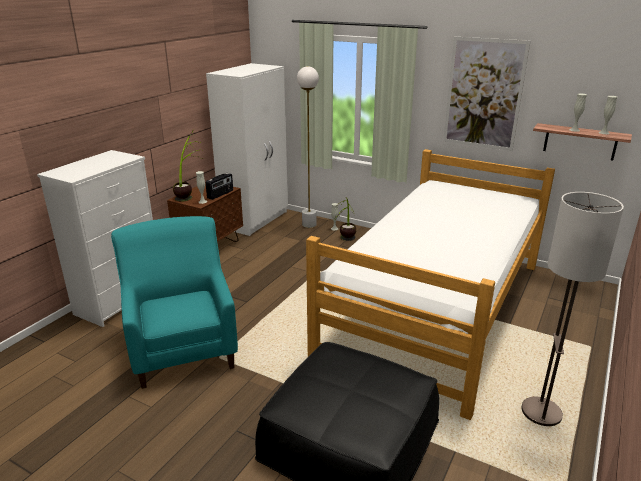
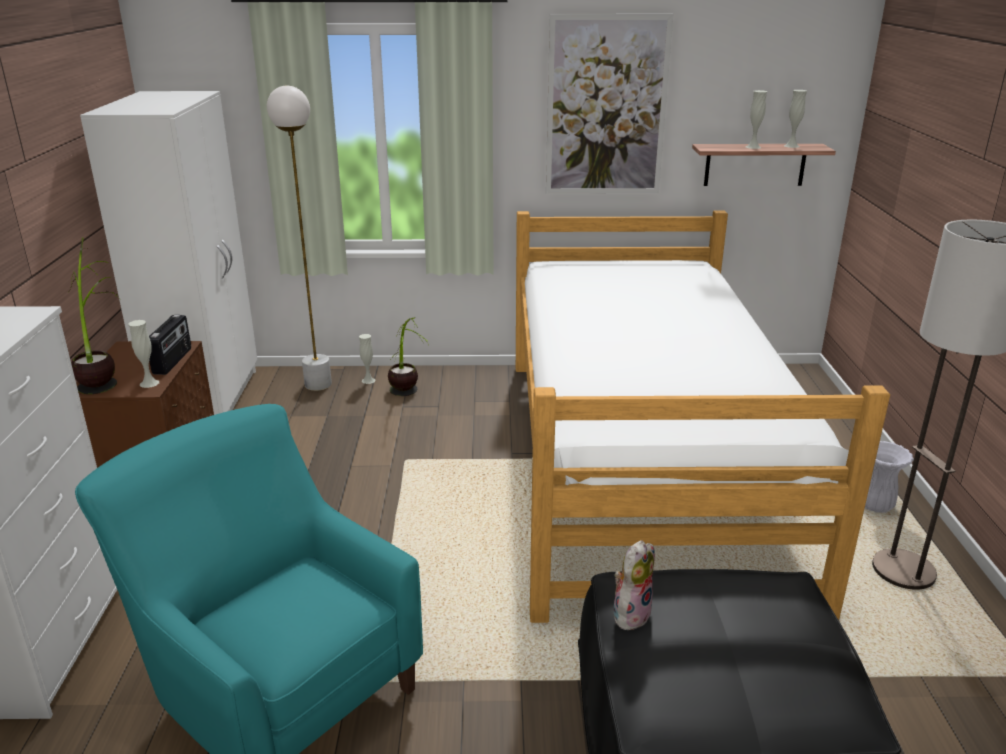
camera: 30 degrees left, 0 degrees up
(320, 362) = (630, 613): none -> plush toy
(563, 374) = (876, 506): none -> white vase

